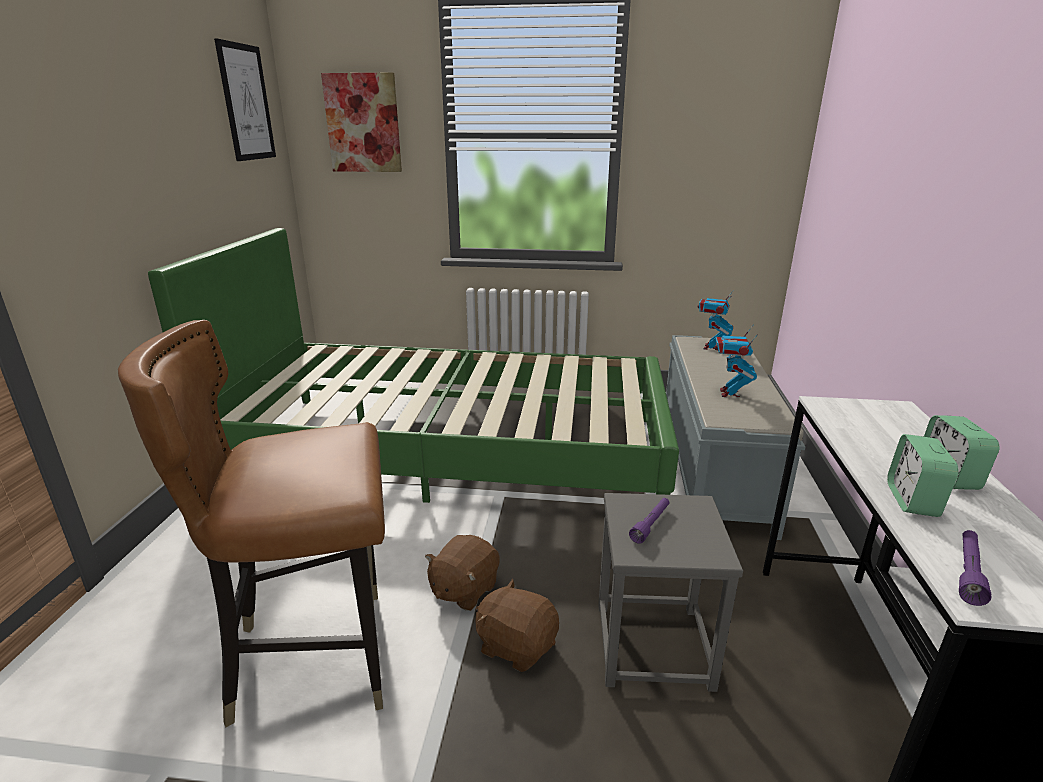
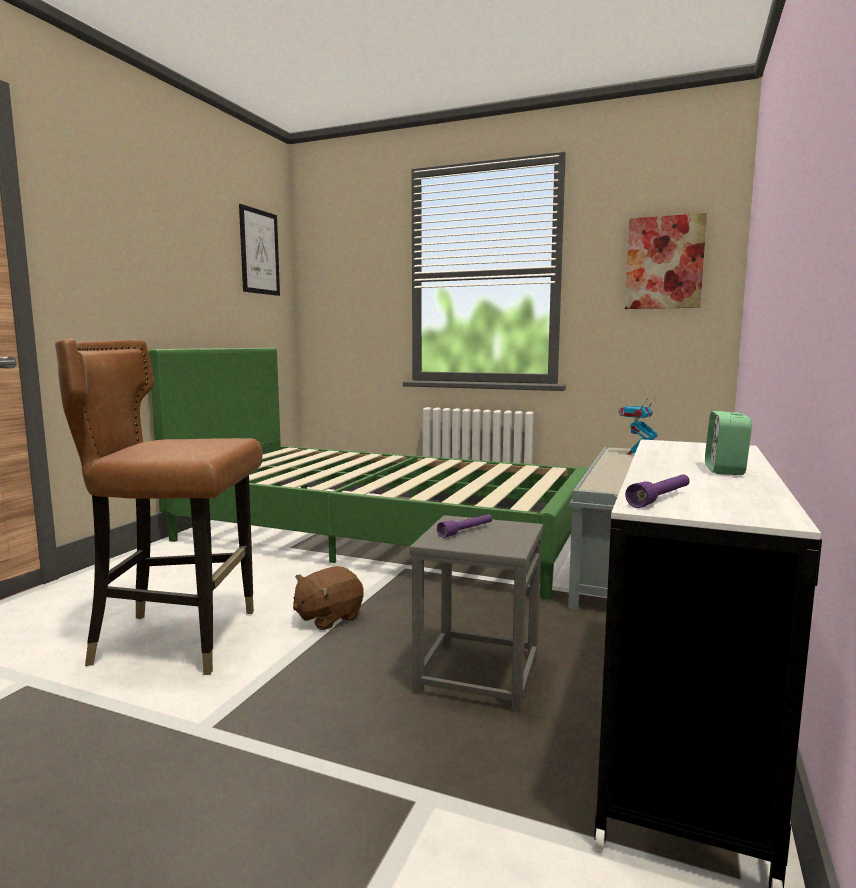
camera: 15 degrees right, 15 degrees down
(363, 123) = (350, 270): picture -> picture (664, 263)
(516, 645) = (349, 656): brown plush toy -> none
(729, 393) = (623, 475): toy robot -> none
(912, 500) = (665, 475): alarm clock -> none

